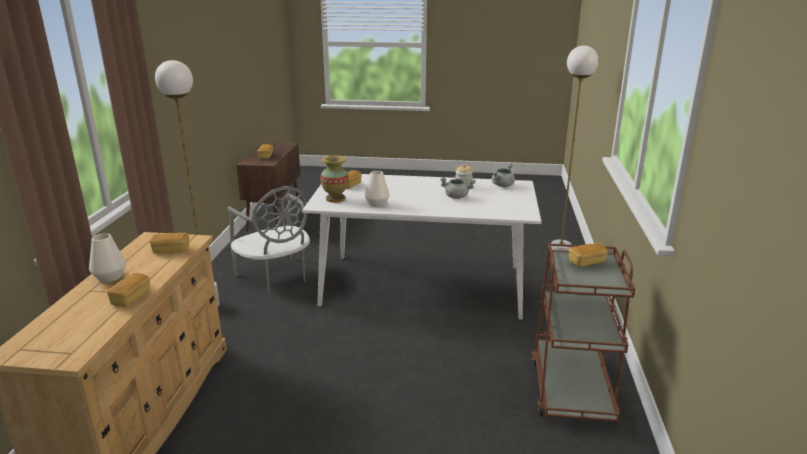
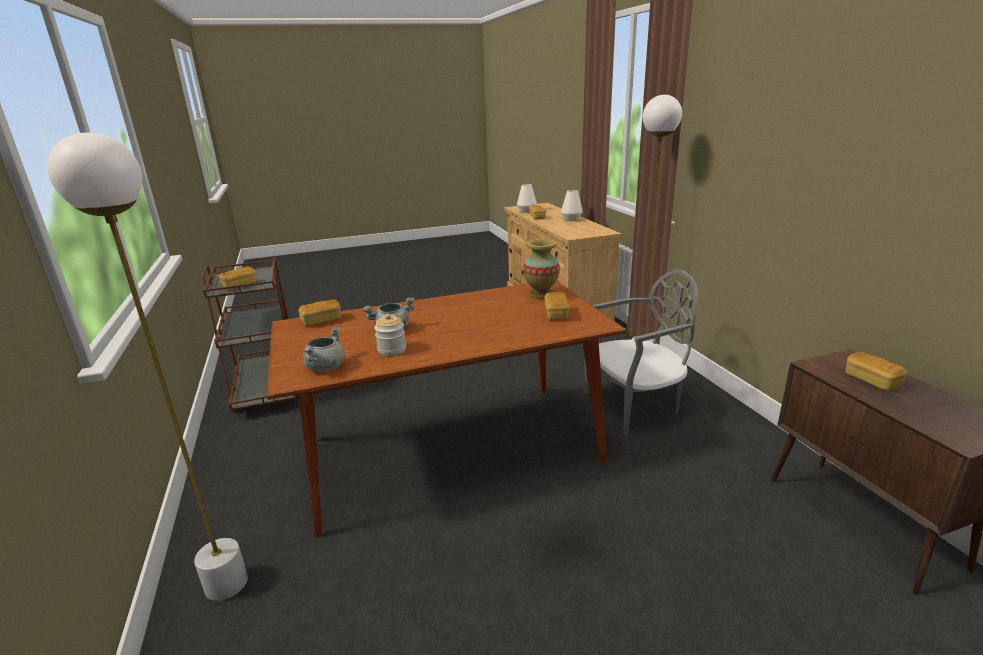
camera: 155 degrees right, 0 degrees up
(171, 250) = (571, 230): bread -> bread (321, 321)
(275, 277) = (635, 406): grey chair -> grey chair turned 135 degrees clockwise
(377, 204) = (485, 300): white vase -> white vase (526, 211)
(422, 285) = (451, 449): white dining table -> brown dining table

